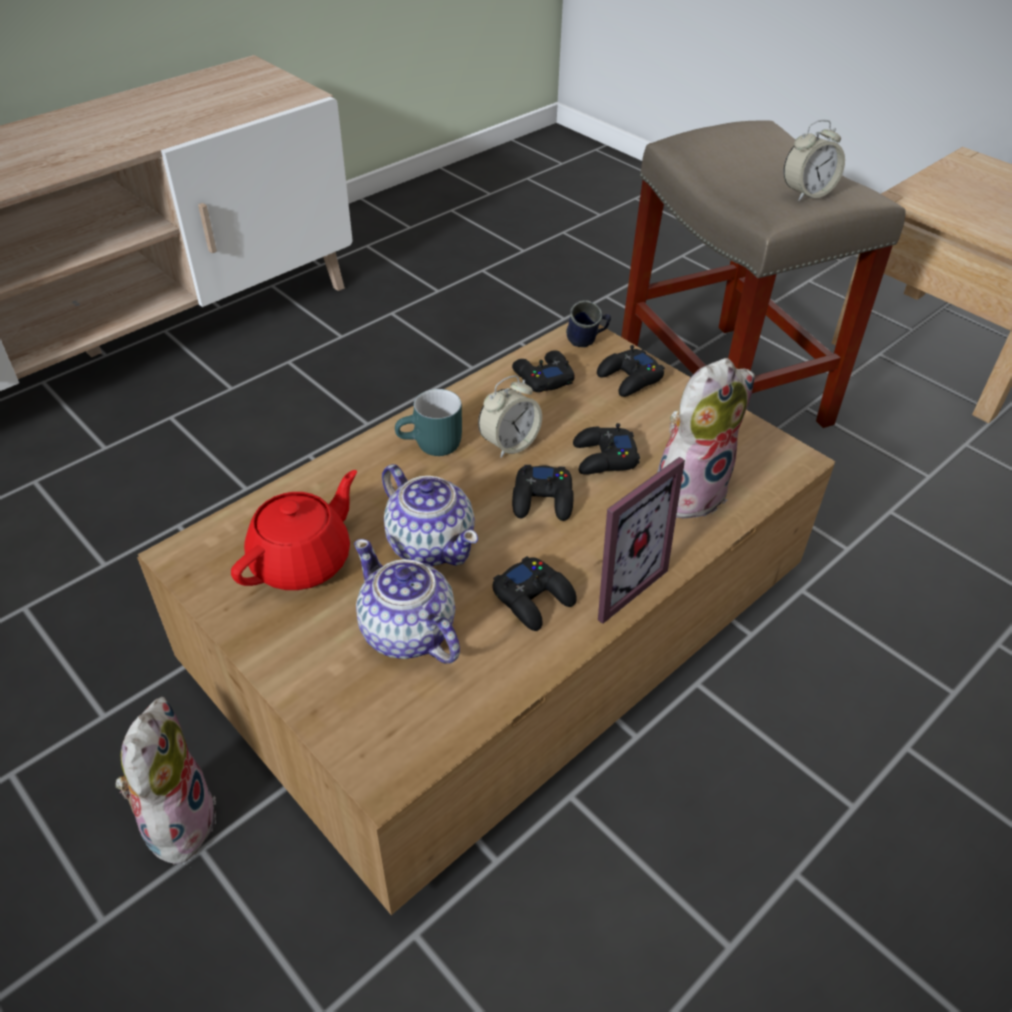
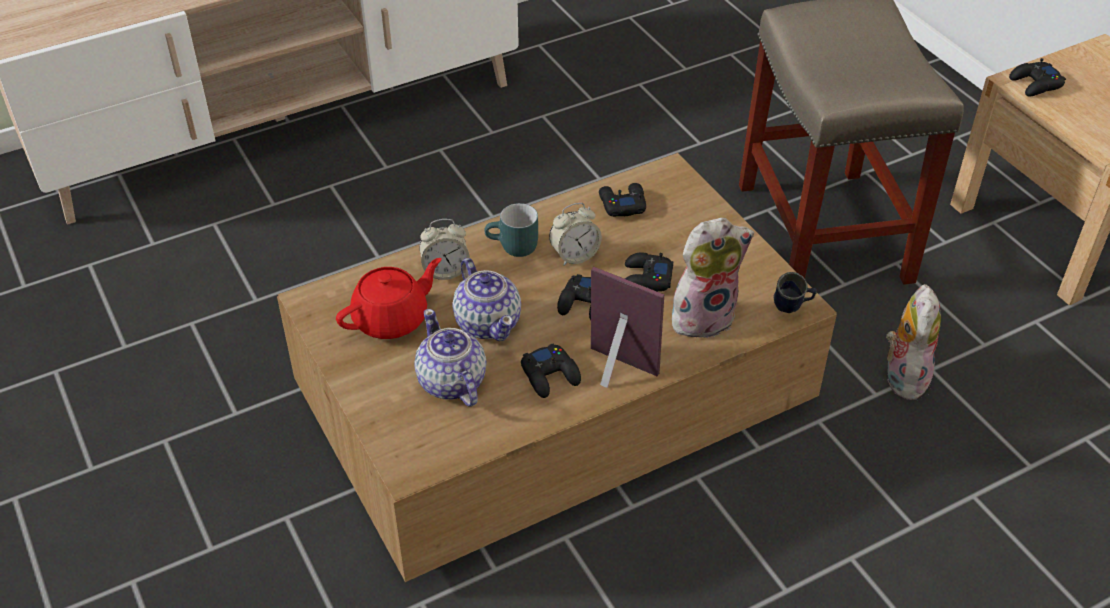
camera: 15 degrees right, 0 degrees up
(177, 819) = (274, 494): plush toy -> plush toy (903, 375)
(587, 343) = (671, 179): blue mug -> blue mug (792, 309)
(614, 580) = (615, 373): picture frame -> picture frame turned 120 degrees counterclockwise
(629, 379) = (694, 216): black game controller -> black game controller (1035, 84)
(807, 193) = (874, 79): alarm clock -> alarm clock (445, 271)

